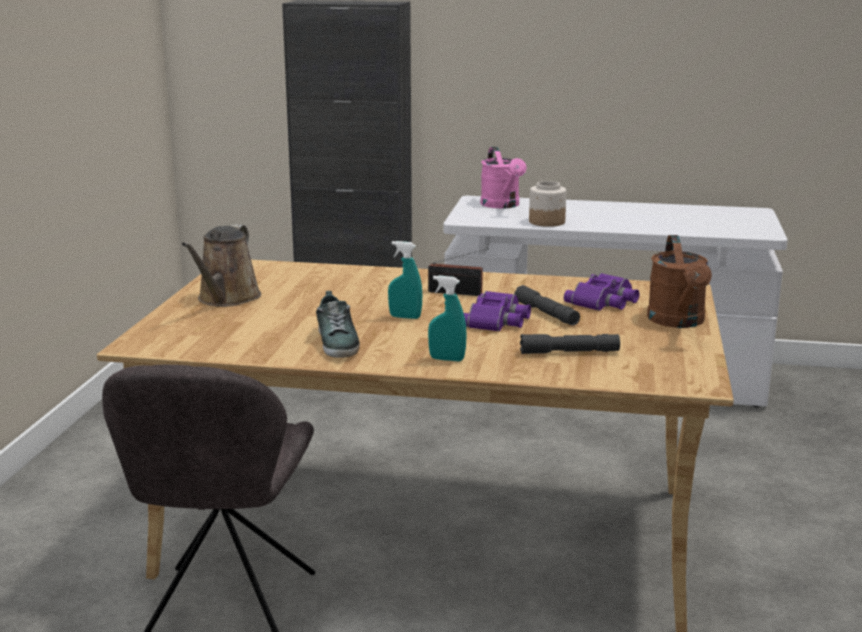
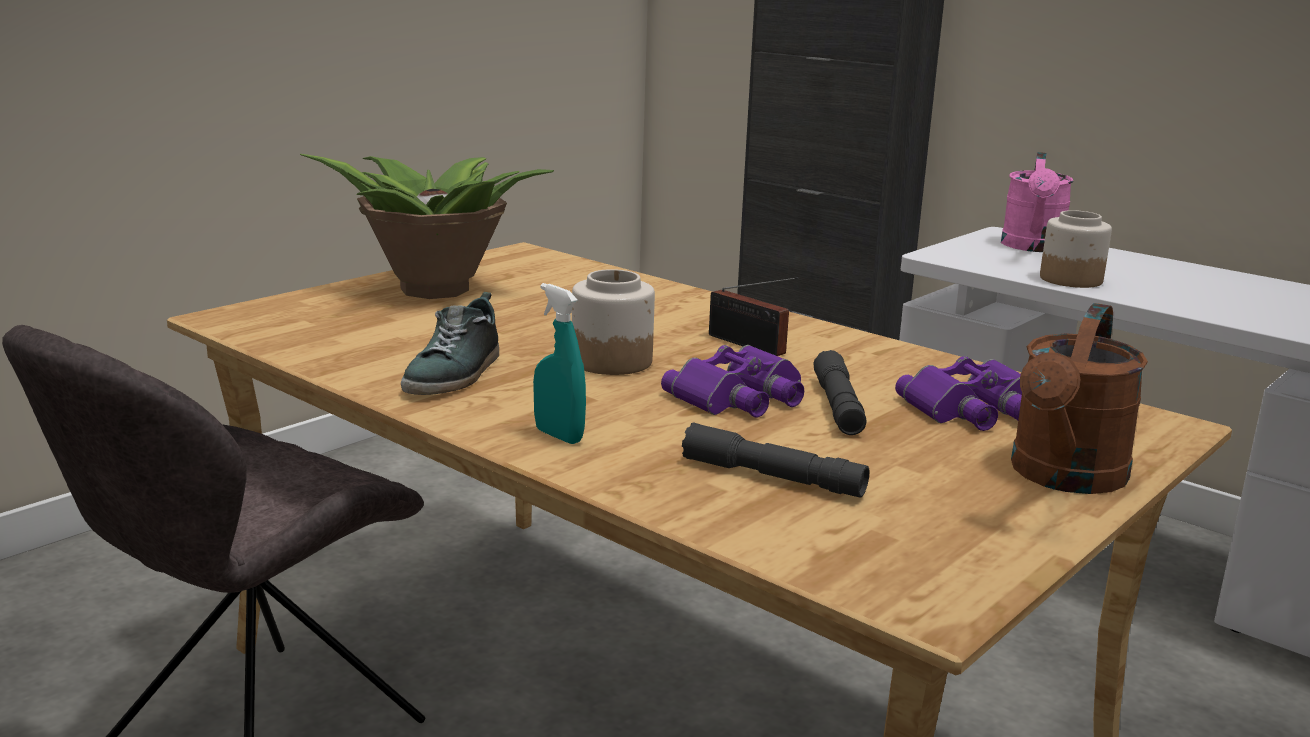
camera: 30 degrees right, 0 degrees up
(226, 299) = (432, 288): brown watering can -> potted plant
(405, 317) = (611, 361): turquoise spray bottle -> jar

